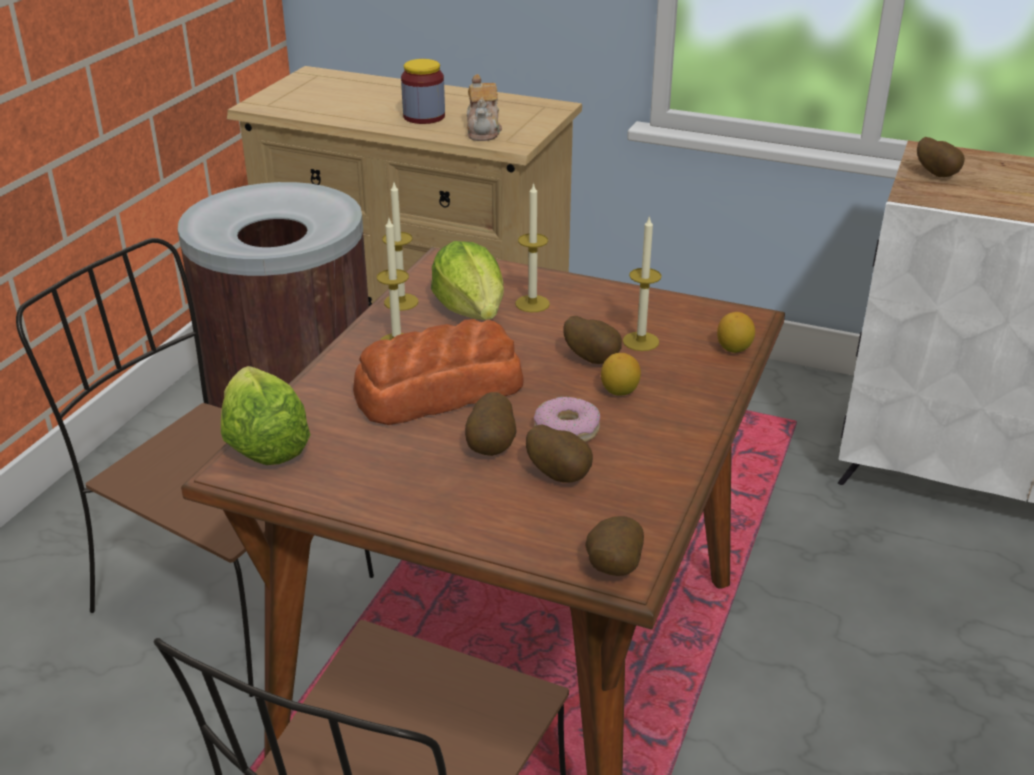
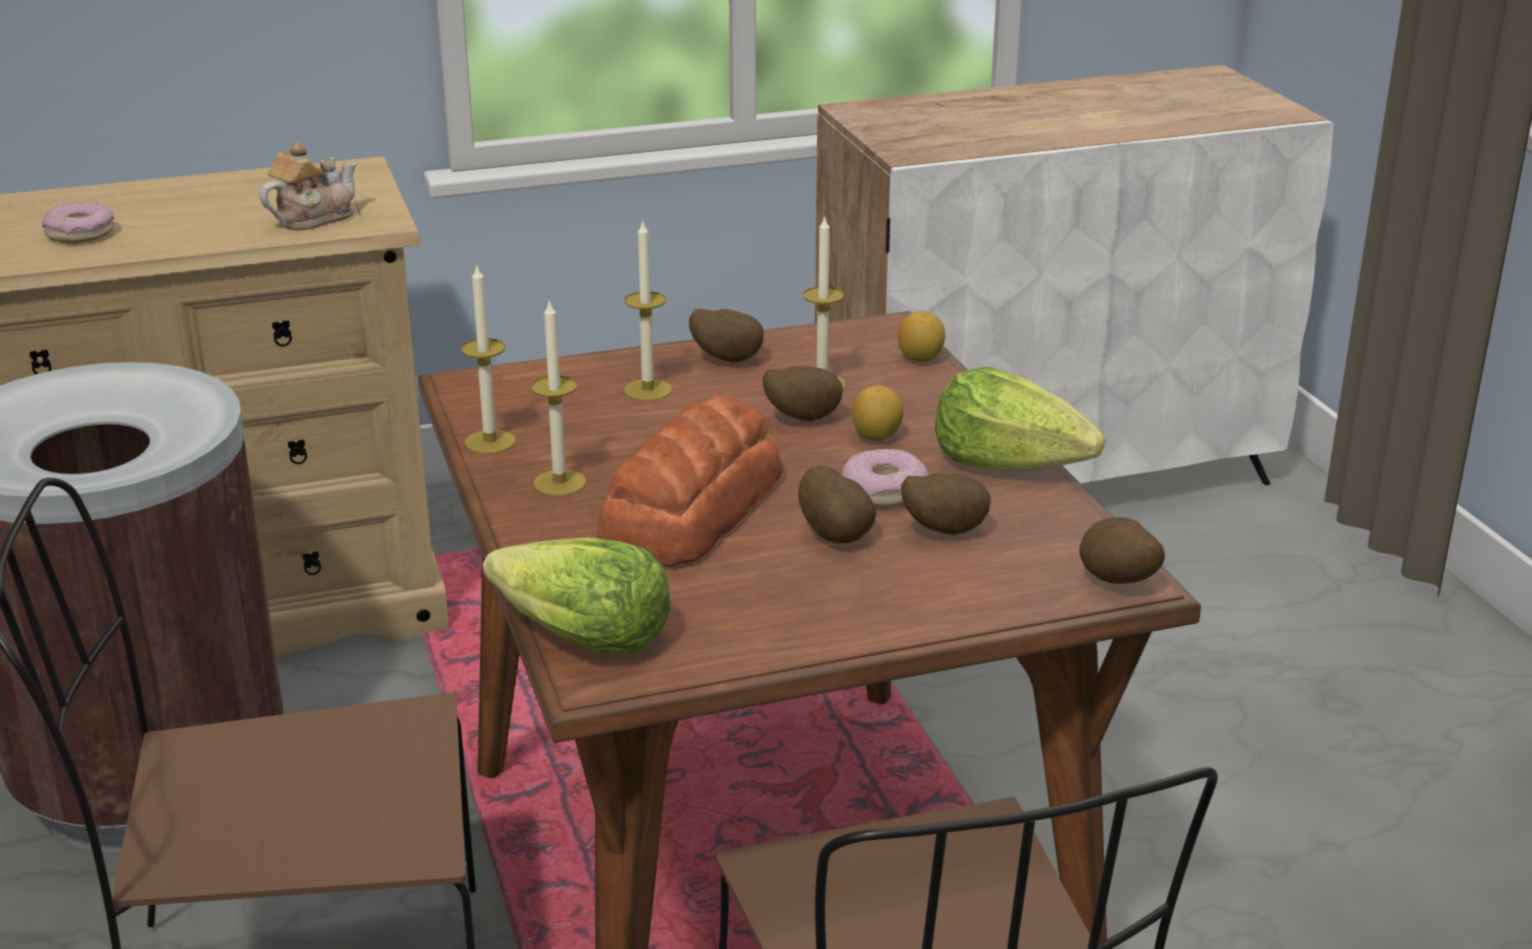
camera: 40 degrees left, 5 degrees down
(363, 106) = (80, 233): none -> donut
(424, 116) = (196, 223): jar -> none
(472, 311) = (592, 420): lettuce -> lettuce (1011, 464)
(483, 131) = (312, 218): teapot -> teapot turned 90 degrees counterclockwise
(937, 174) = (898, 129): potato -> potato (728, 359)

